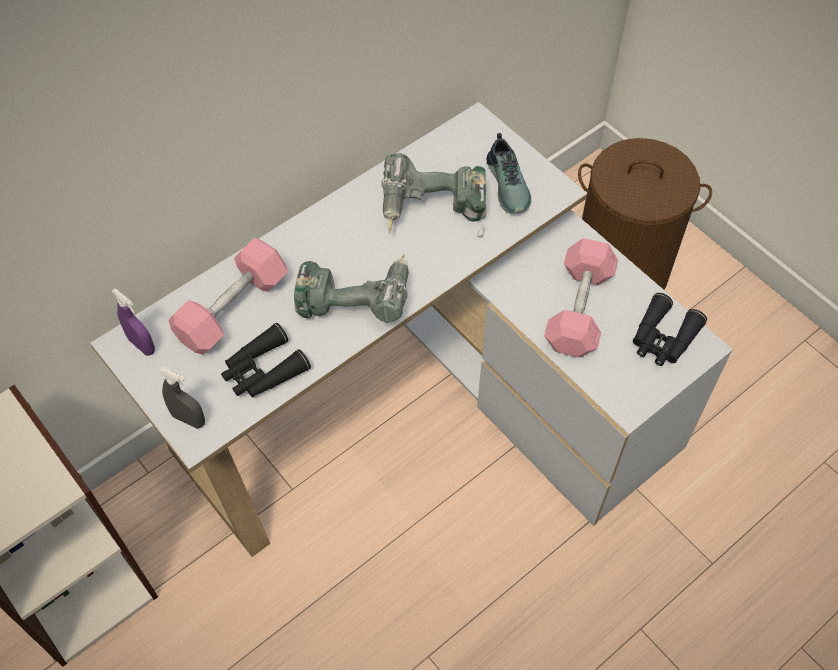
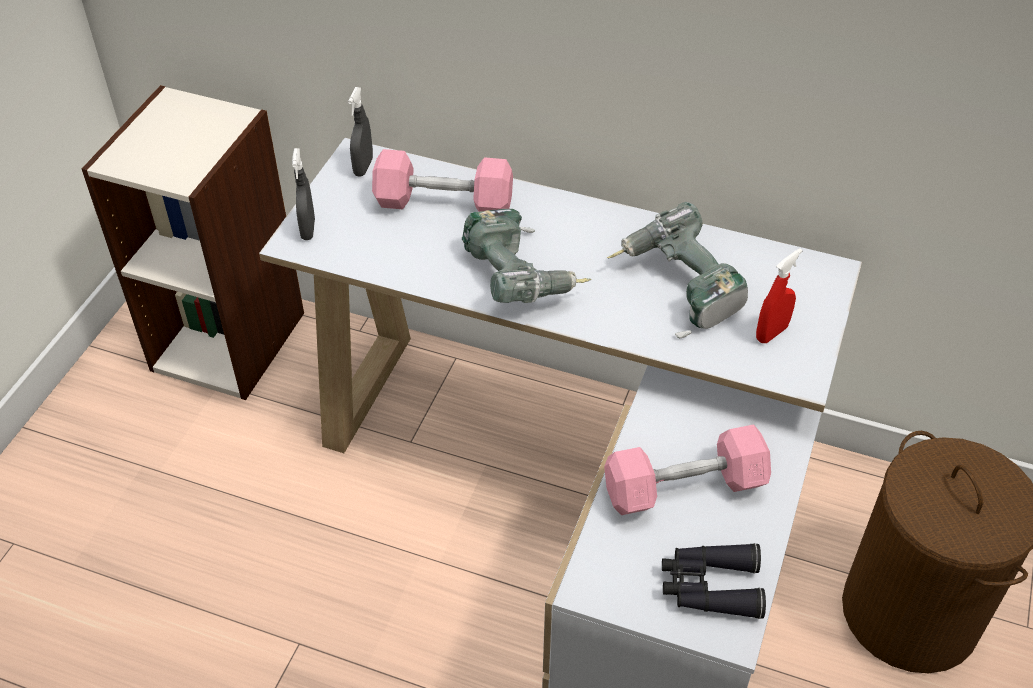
camera: 60 degrees right, 10 degrees down
(142, 345) = (363, 167): purple spray bottle -> grey spray bottle
(263, 371) = (391, 252): black binoculars -> none
(509, 184) = (771, 333): shoe -> red spray bottle

